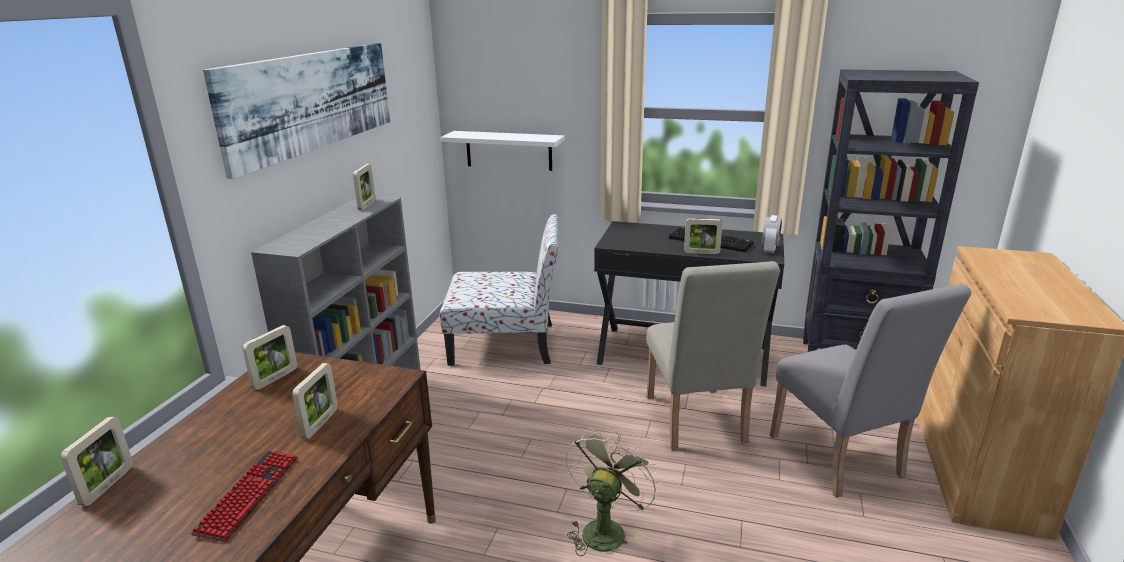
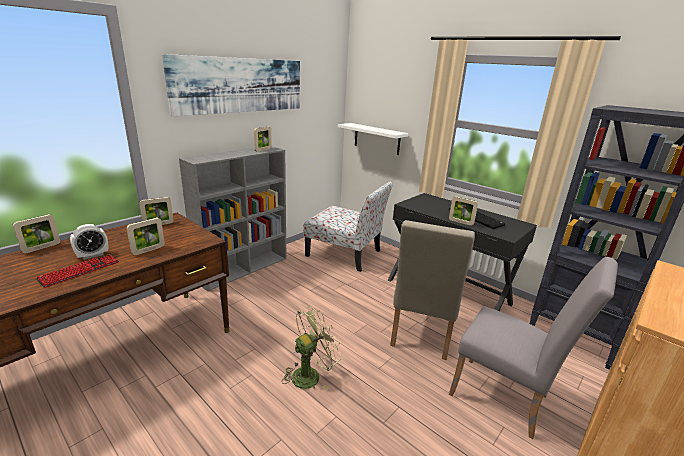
camera: 25 degrees right, 0 degrees up
(769, 249) = (513, 232): alarm clock -> alarm clock (93, 255)
(841, 461) = (506, 399): grey chair -> grey chair turned 60 degrees counterclockwise

